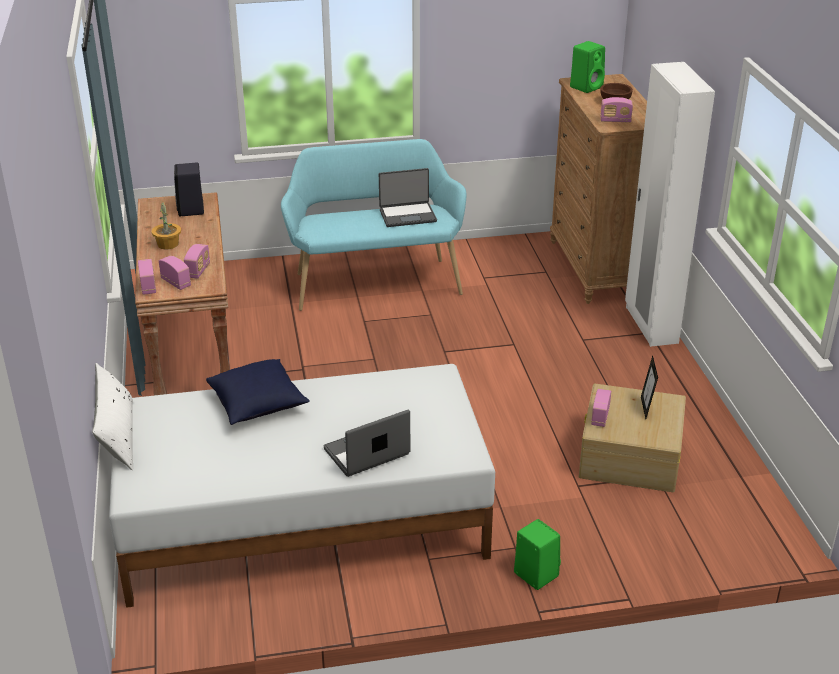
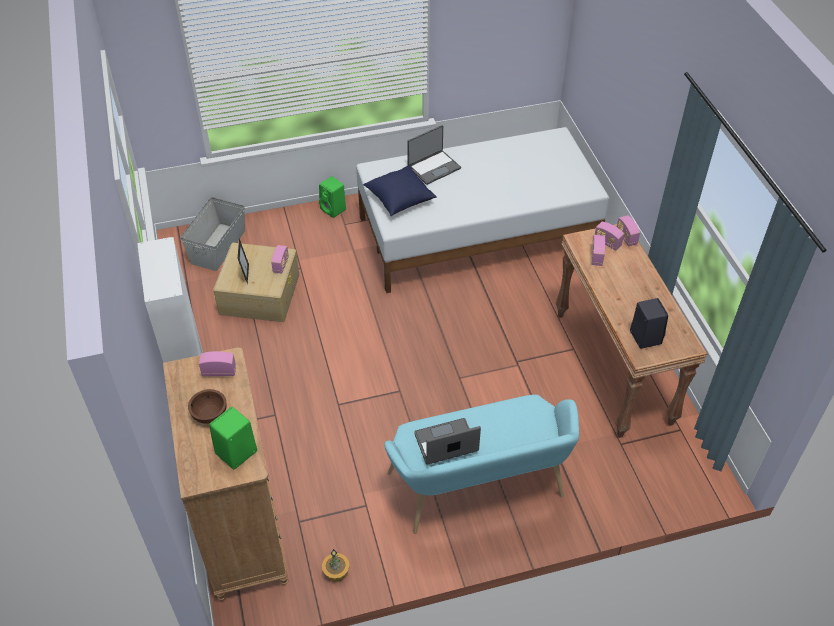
camera: 175 degrees right, 15 degrees up
(117, 435) = (591, 170): white pillow -> none
(167, 244) = (639, 287): potted plant -> potted plant (336, 572)
(258, 405) = (512, 196): blue pillow -> blue pillow (399, 199)
(714, 523) = (217, 246): none -> grey storage box

